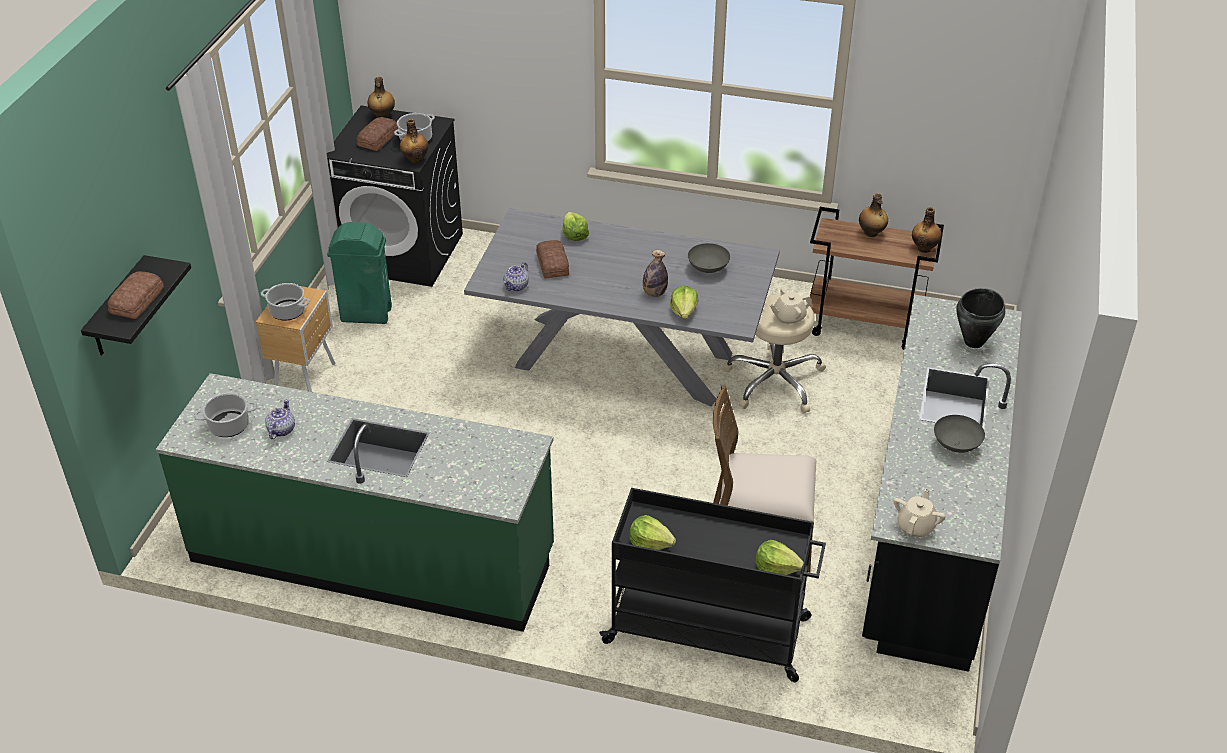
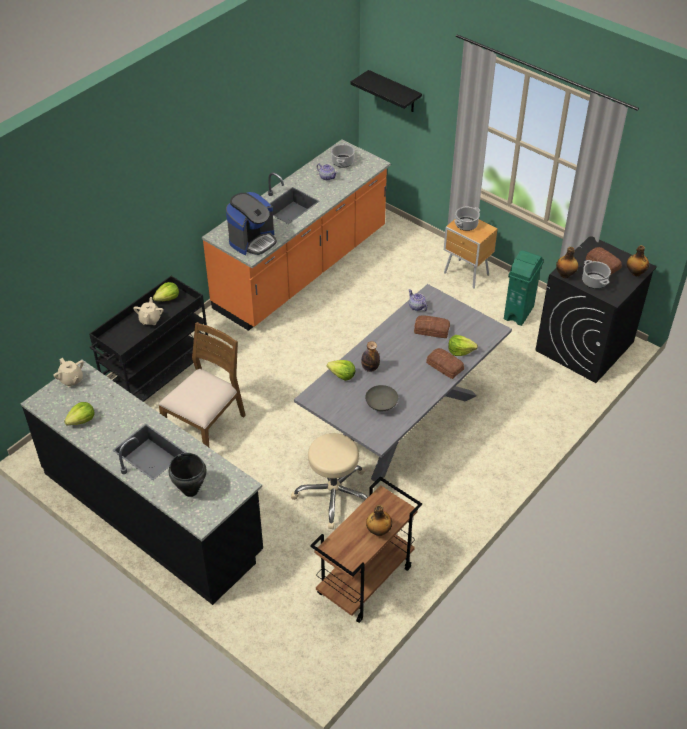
camera: 115 degrees right, 5 degrees up
(138, 300) = (380, 87): bread -> bread (444, 367)
(373, 555) = (302, 269): green counter -> orange counter
(493, 456) = (253, 240): none -> coffee machine
(776, 567) = (112, 338): lettuce -> lettuce (82, 420)
(788, 318) = (324, 451): beige teapot -> beige teapot (150, 319)
(924, 248) = (340, 557): bottle -> none
(955, 445) = (112, 429): grey bowl -> none

